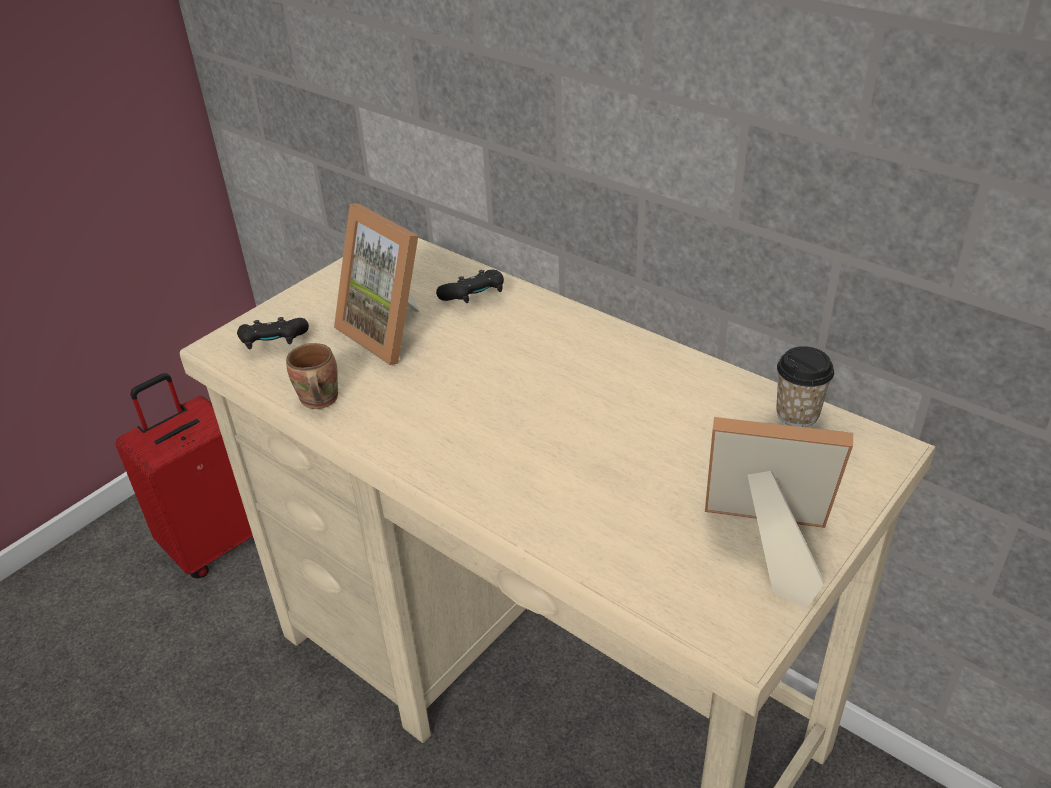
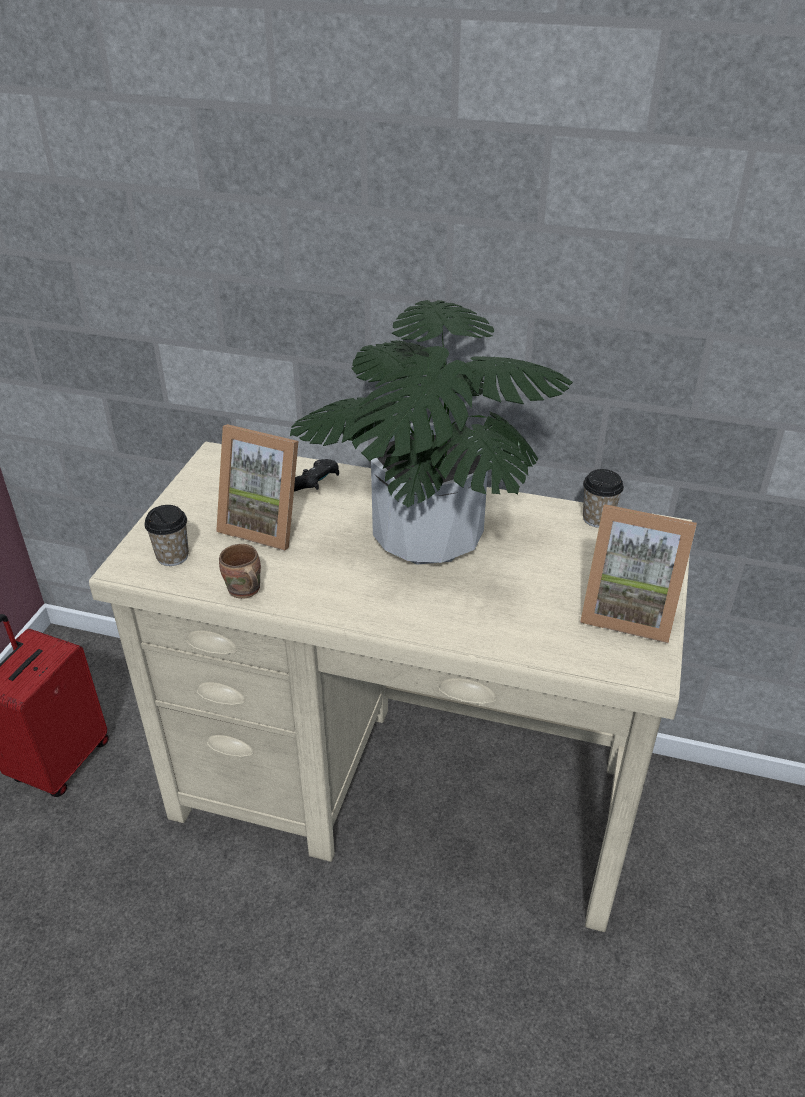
camera: 25 degrees left, 0 degrees up
(274, 344) = (172, 556): black game controller -> cup
(561, 388) = (427, 538): none -> potted plant
(763, 547) = (628, 611): picture frame -> picture frame turned 150 degrees counterclockwise

